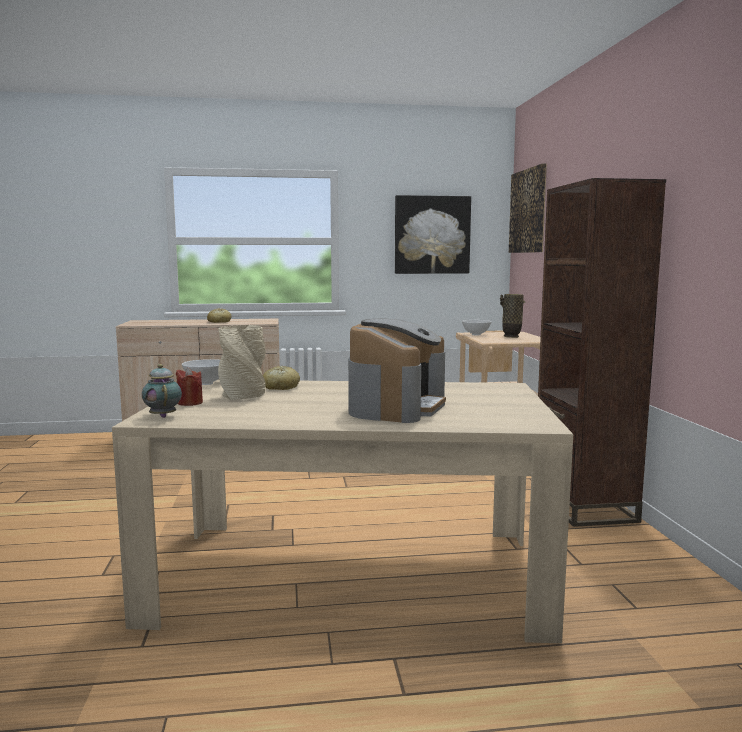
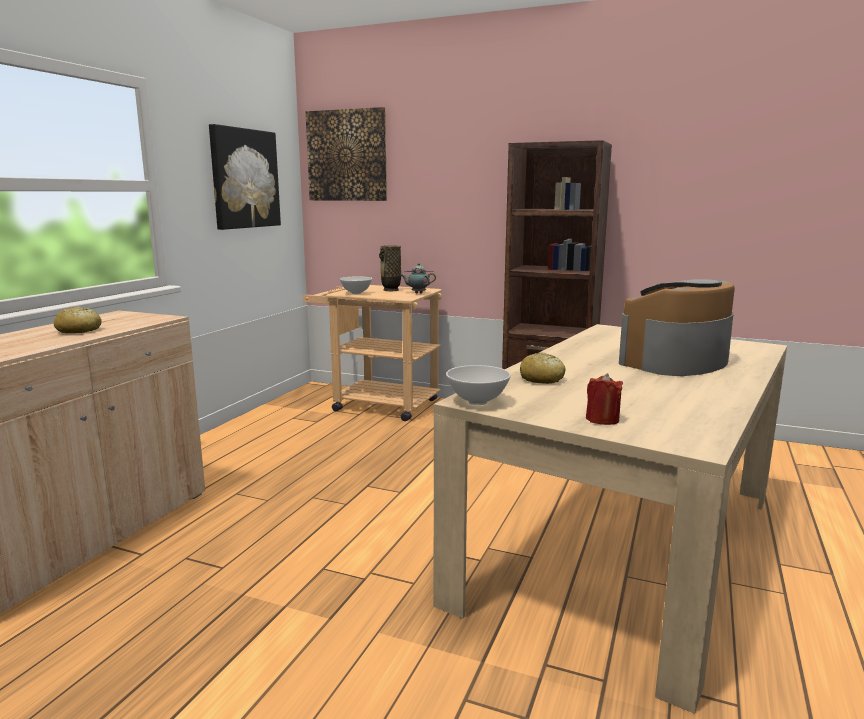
camera: 60 degrees left, 5 degrees up
(163, 416) = (675, 437): teapot -> teapot (417, 293)
(243, 396) = (578, 396): beige vase -> none
(396, 407) = (675, 362): coffee machine -> coffee machine turned 90 degrees counterclockwise

